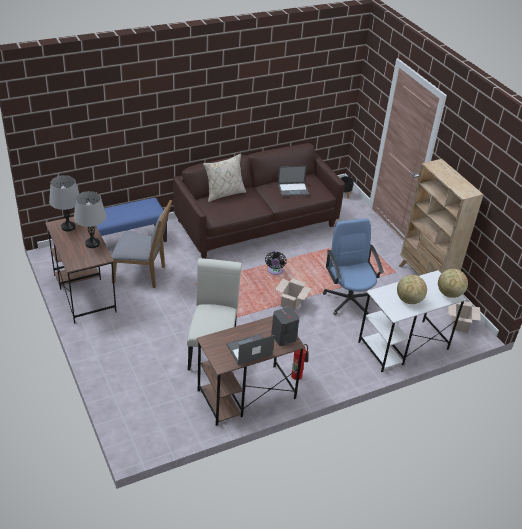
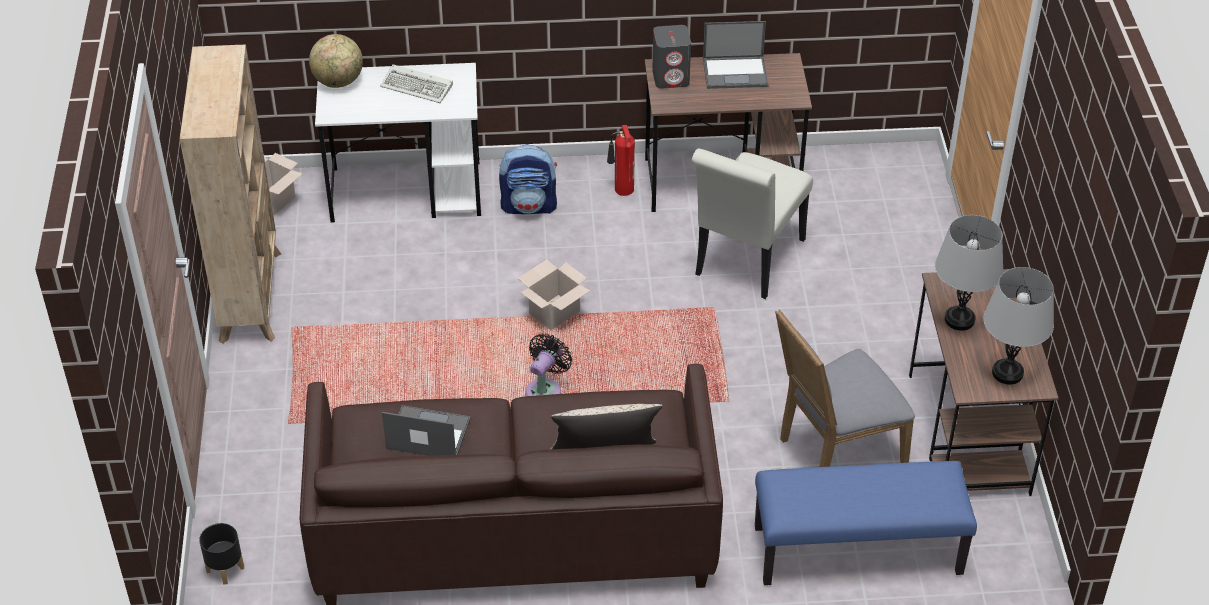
camera: 155 degrees left, 5 degrees up
(142, 274) = (834, 450): grey chair -> grey chair turned 60 degrees counterclockwise
(338, 353) = (529, 206): none -> backpack
(349, 300) = (436, 292): blue office chair -> none
(409, 300) = (418, 87): globe -> keyboard

